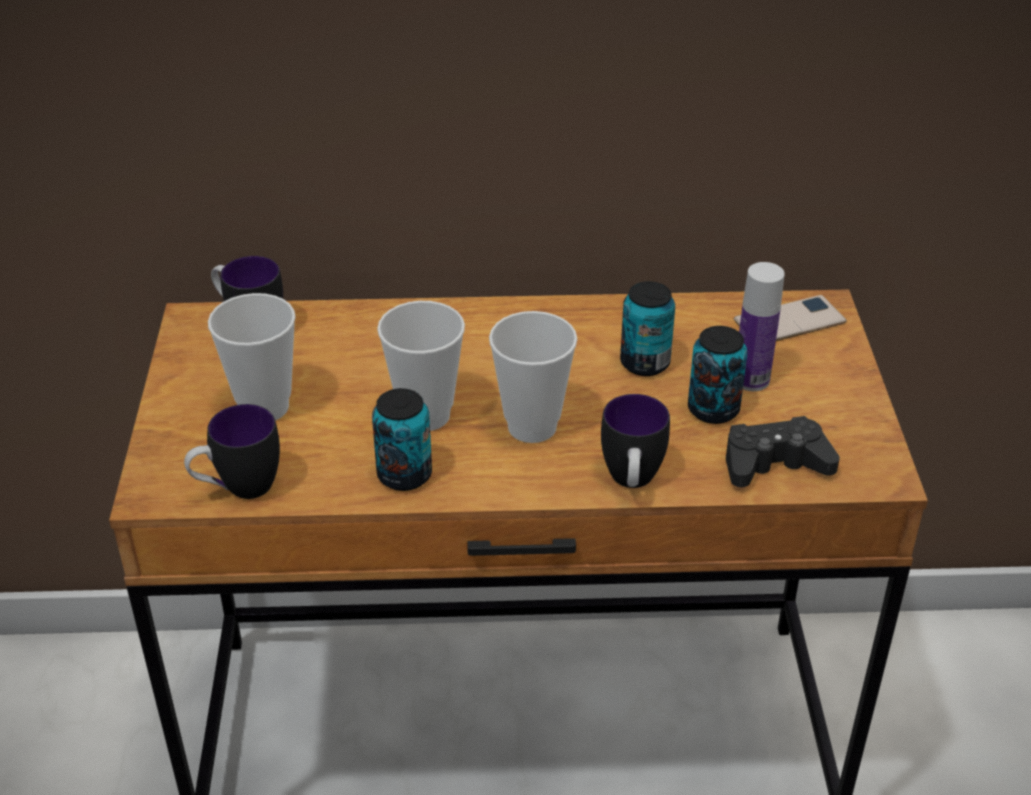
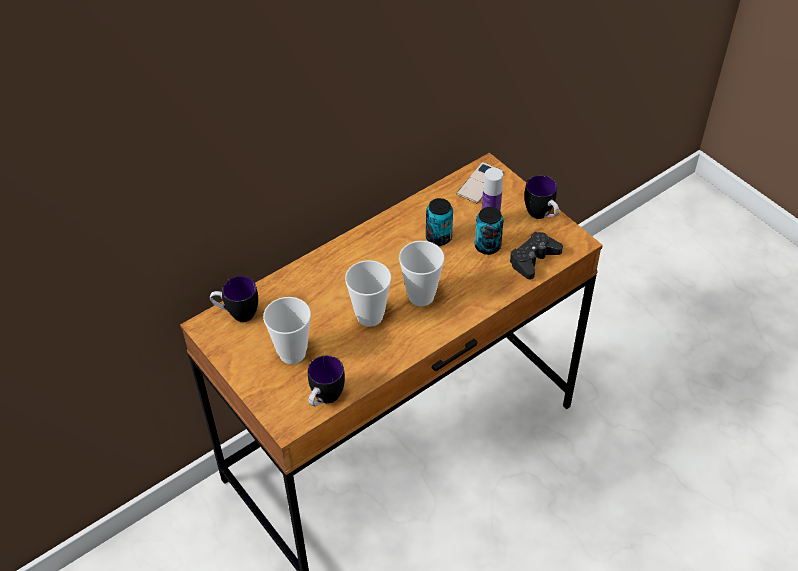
camera: 35 degrees left, 10 degrees up
(404, 475) = (390, 350): can -> none
(631, 483) = (486, 301): mug -> mug (541, 216)

